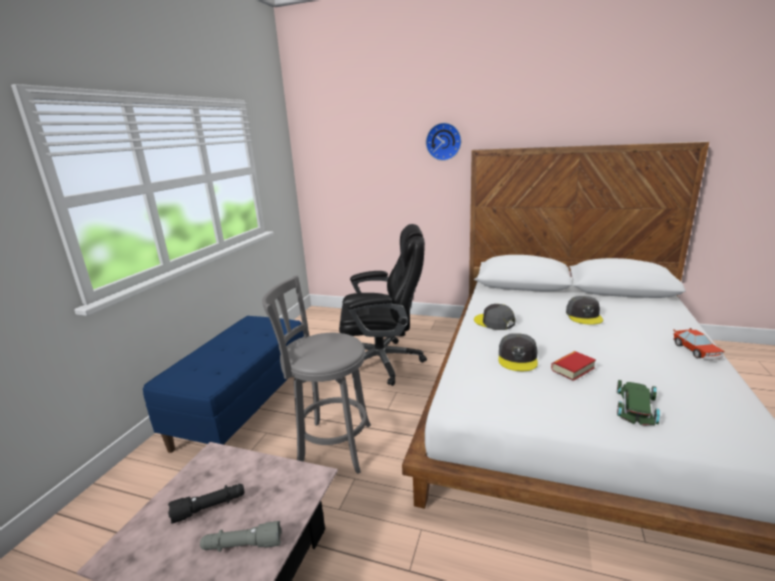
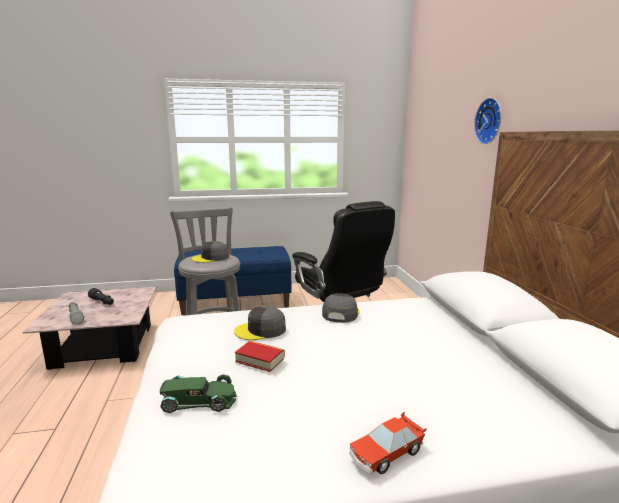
camera: 60 degrees right, 5 degrees down
(584, 316) = (417, 359): grey cap -> grey cap (211, 258)

